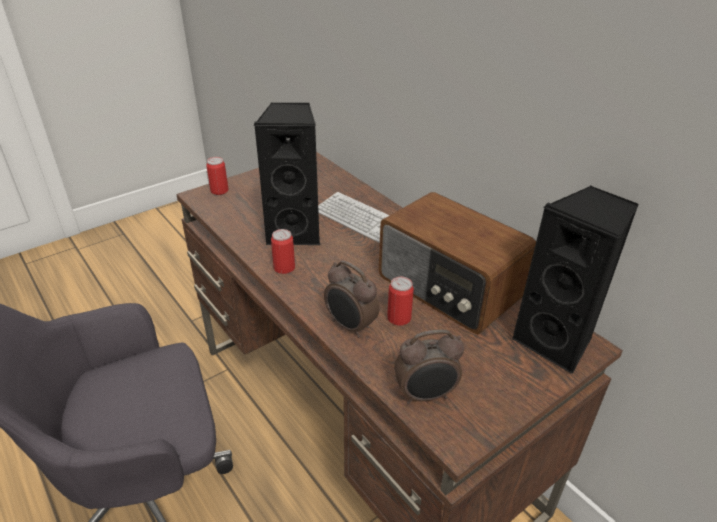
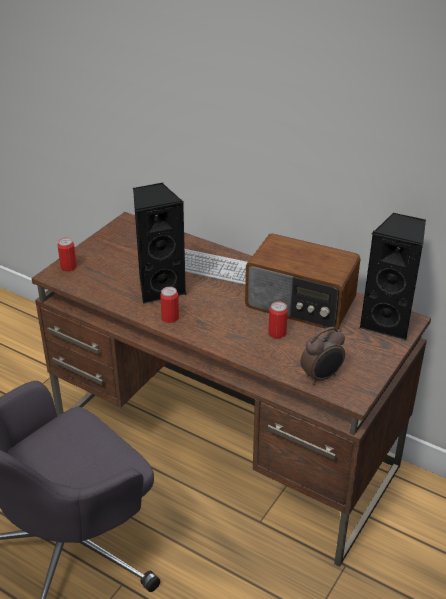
camera: 20 degrees left, 0 degrees up
(350, 326) = (246, 347): alarm clock -> none

